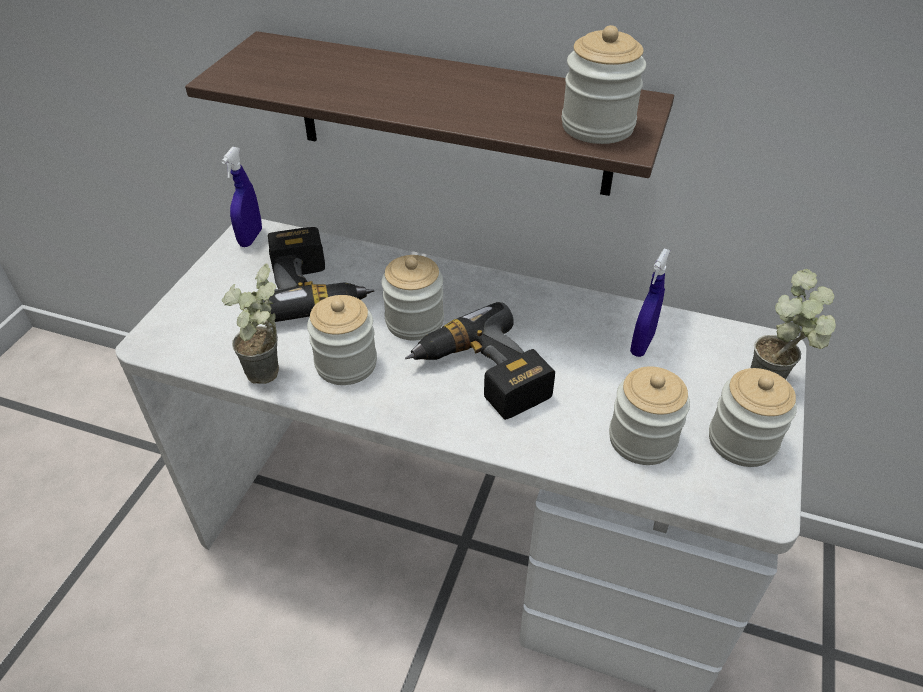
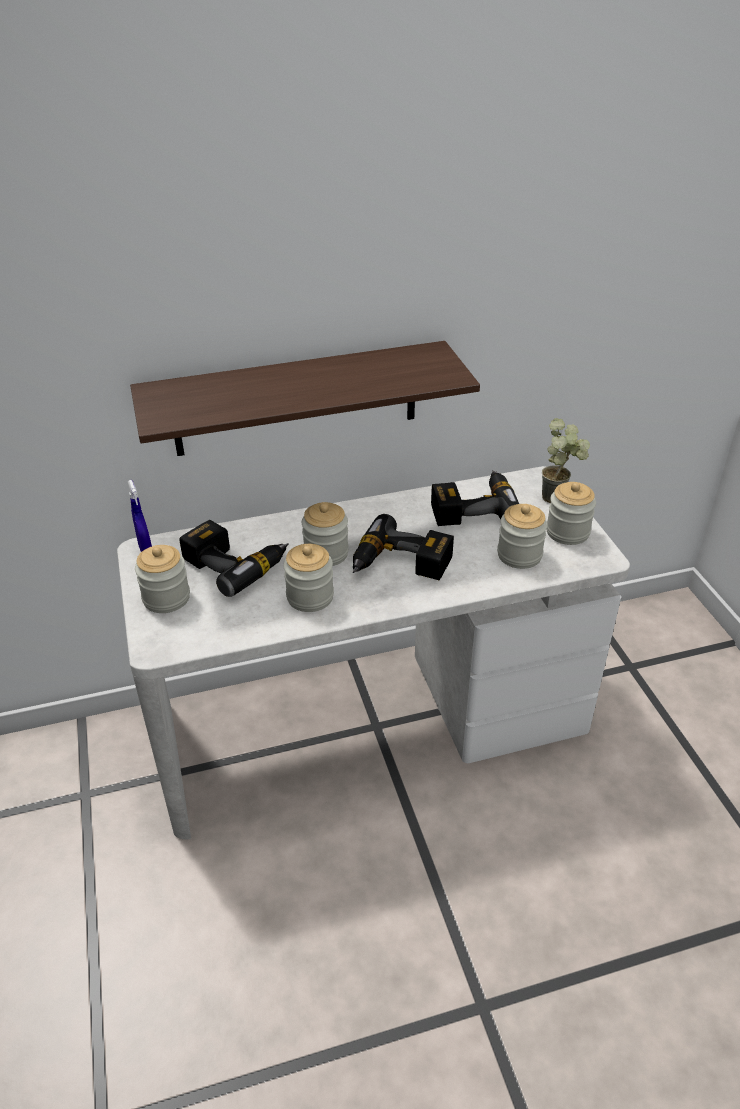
camera: 35 degrees left, 5 degrees down
(269, 379) = (269, 629): potted plant -> none
(597, 126) = (428, 372): jar -> jar (166, 598)
(642, 344) = (472, 506): blue spray bottle -> power drill

